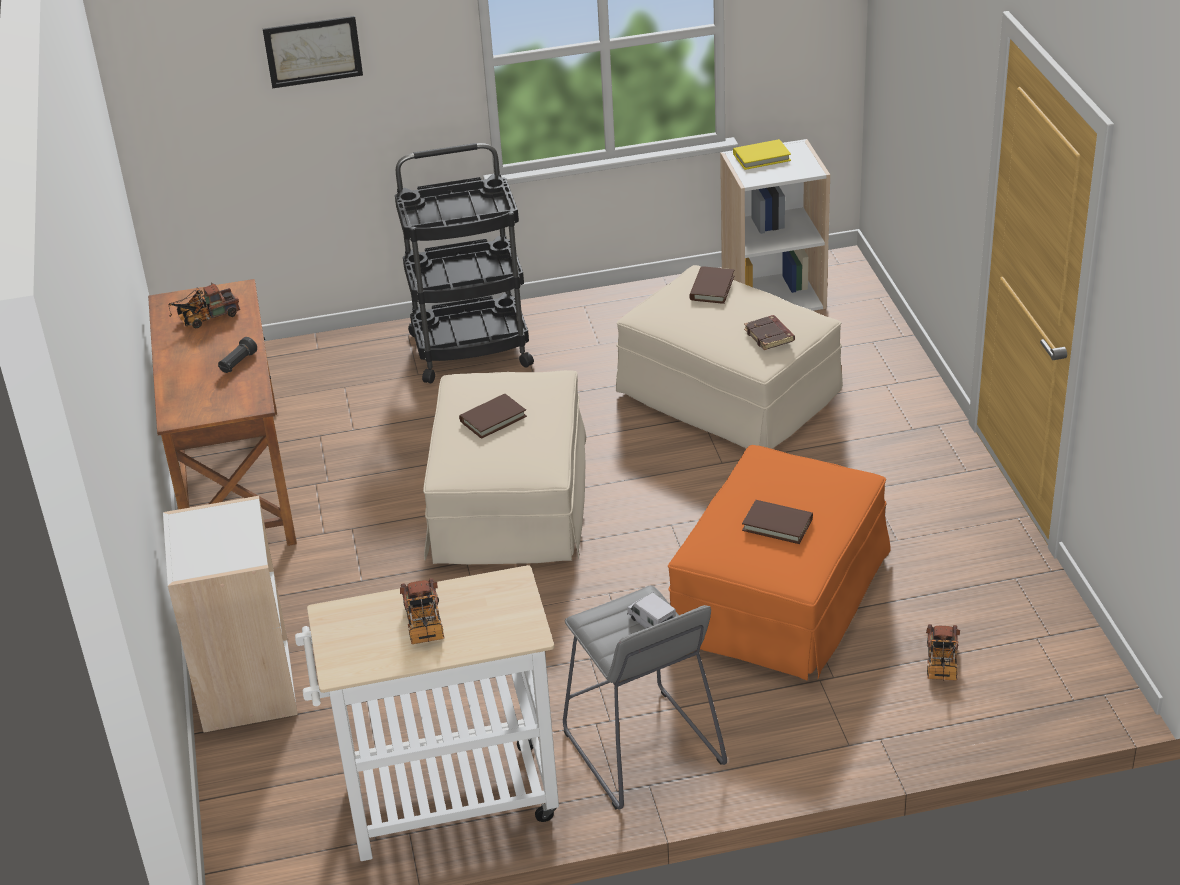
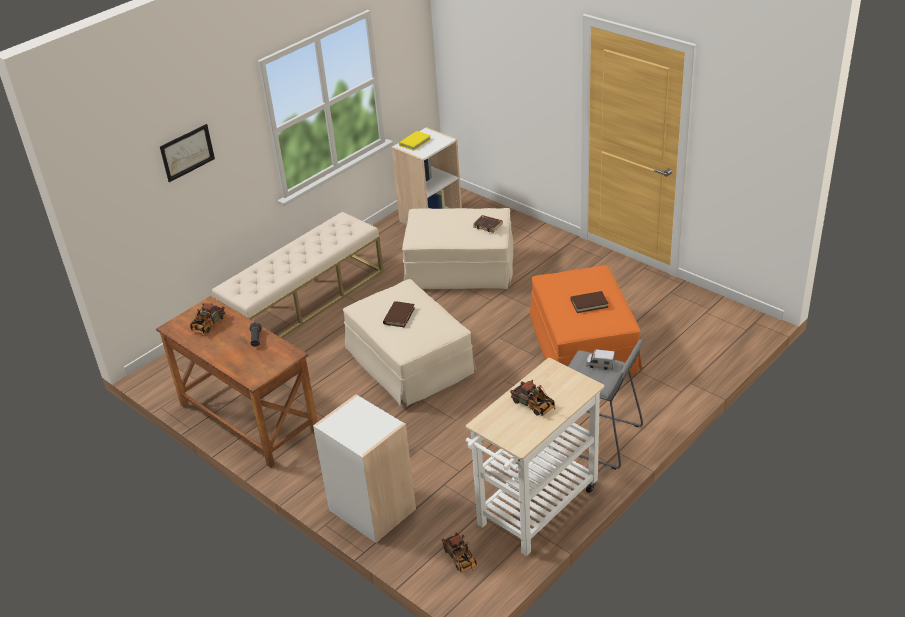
camera: 35 degrees left, 0 degrees up
(471, 350) = (305, 301): black cart -> beige bench
(712, 288) = (435, 215): brown book -> none
(941, 665) = (681, 341): toy truck -> toy truck (461, 560)

